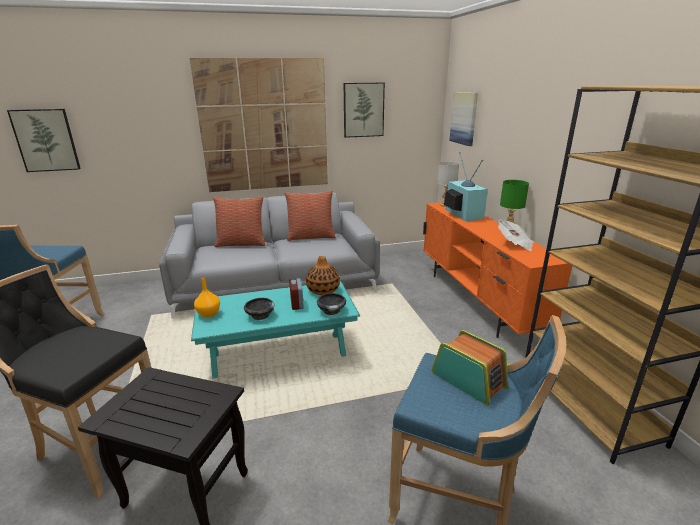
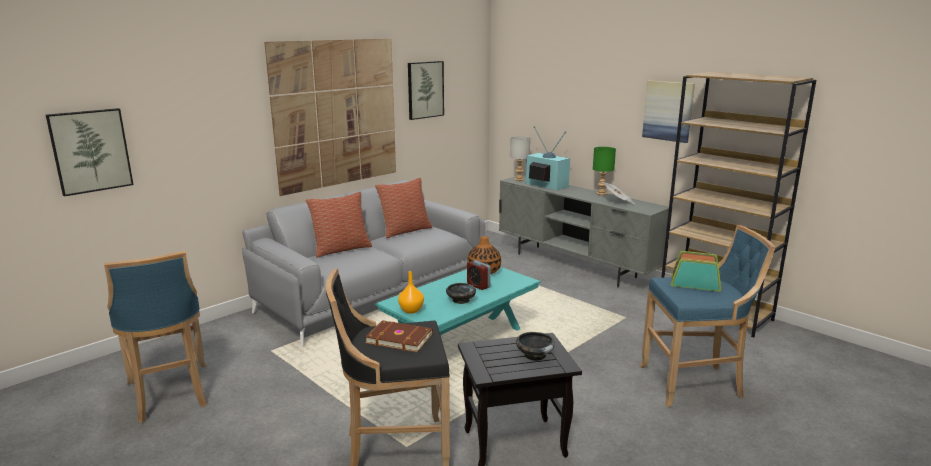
camera: 30 degrees left, 5 degrees down
(79, 347) = (399, 338): none -> brown book
(331, 310) = (515, 283): black bowl -> black bowl (534, 355)
(464, 118) = (522, 93): picture -> picture (668, 111)
(476, 301) = (575, 266): orange tv stand -> grey tv stand

